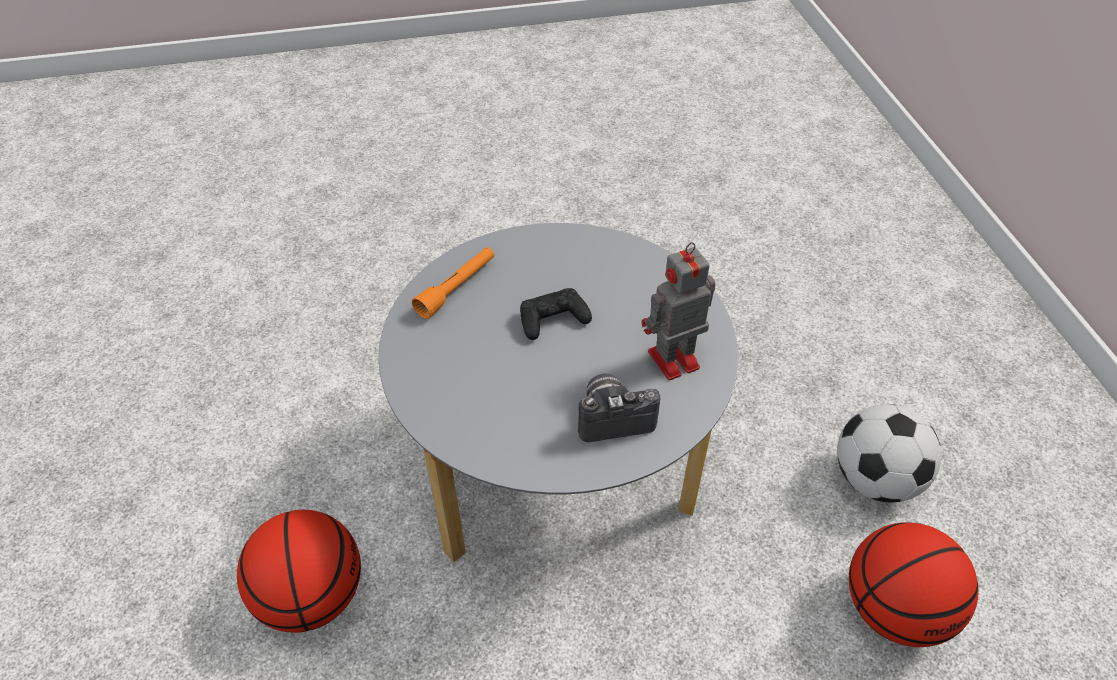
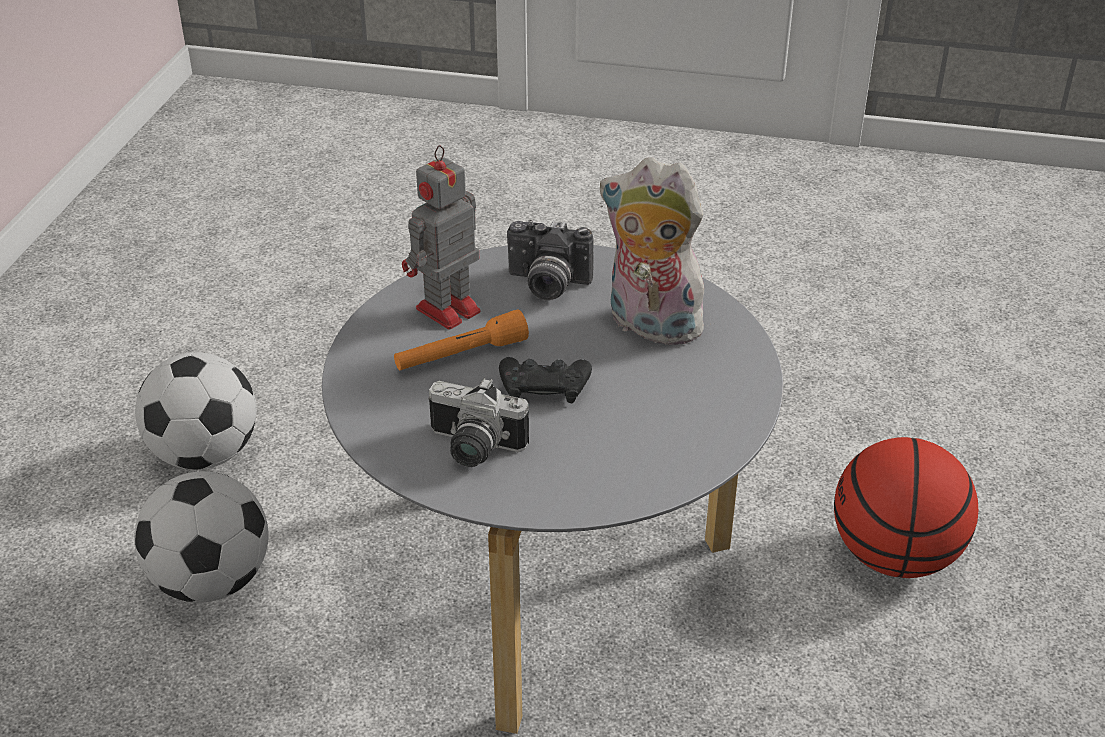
camera: 155 degrees left, 10 degrees down
(457, 288) = (645, 460): orange flashlight -> orange flashlight (461, 355)
(506, 402) = (649, 326): none -> plush toy
(568, 261) = (472, 449): none -> camera
(671, 360) = (445, 311): toy robot -> toy robot turned 135 degrees clockwise
(768, 390) = (211, 581): none -> football
(894, 609) = (312, 366): basketball -> none

